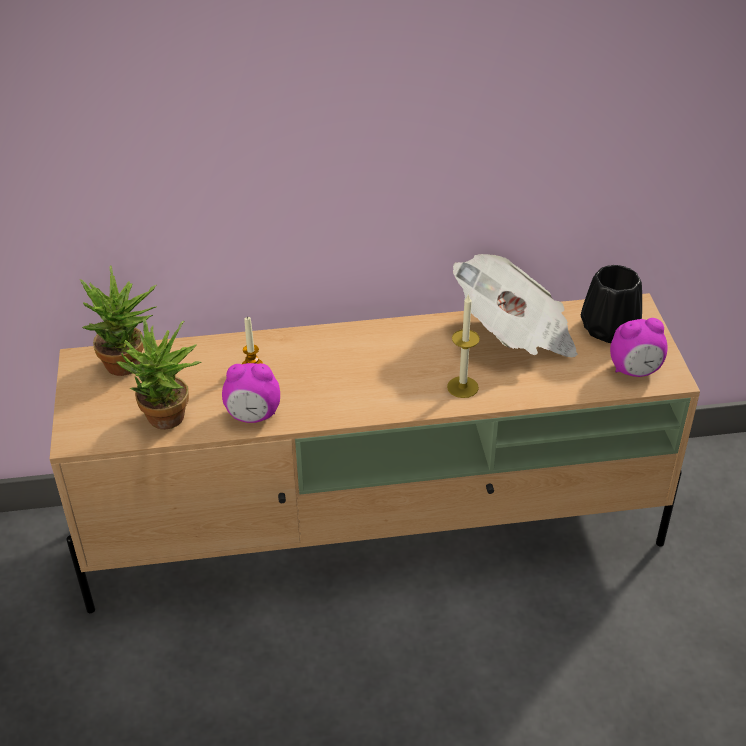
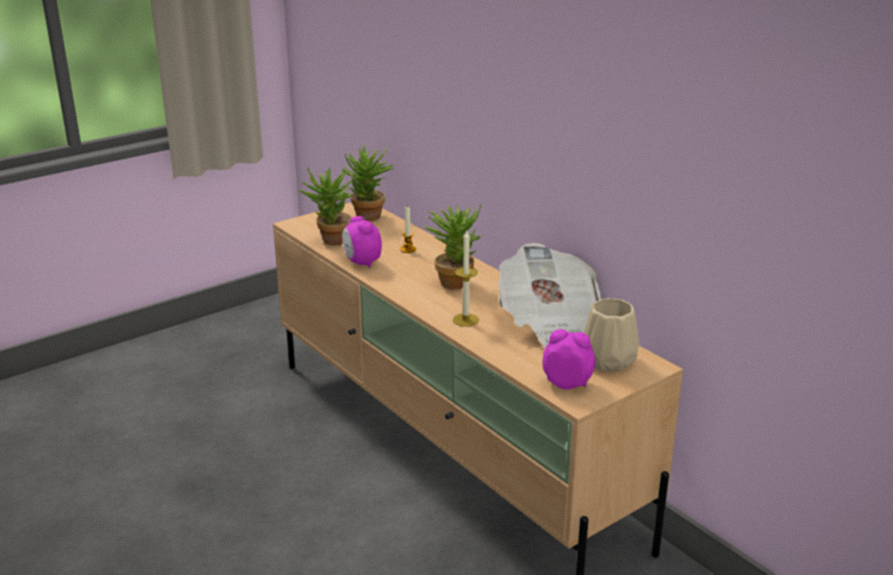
camera: 60 degrees right, 15 degrees down
(365, 360) = (454, 280): none -> potted plant
(610, 329) = (608, 361): black vase -> beige vase
(635, 371) = (567, 383): alarm clock -> alarm clock turned 150 degrees clockwise

